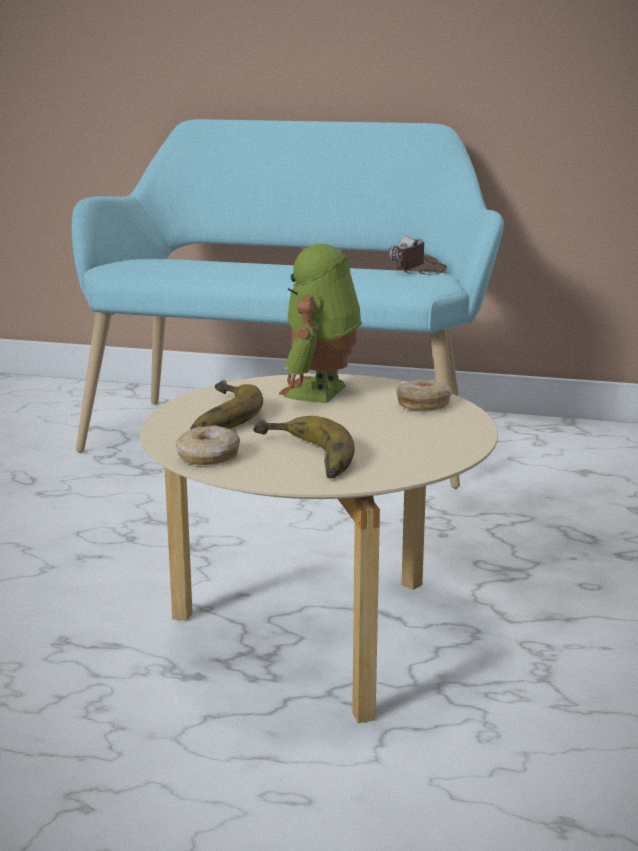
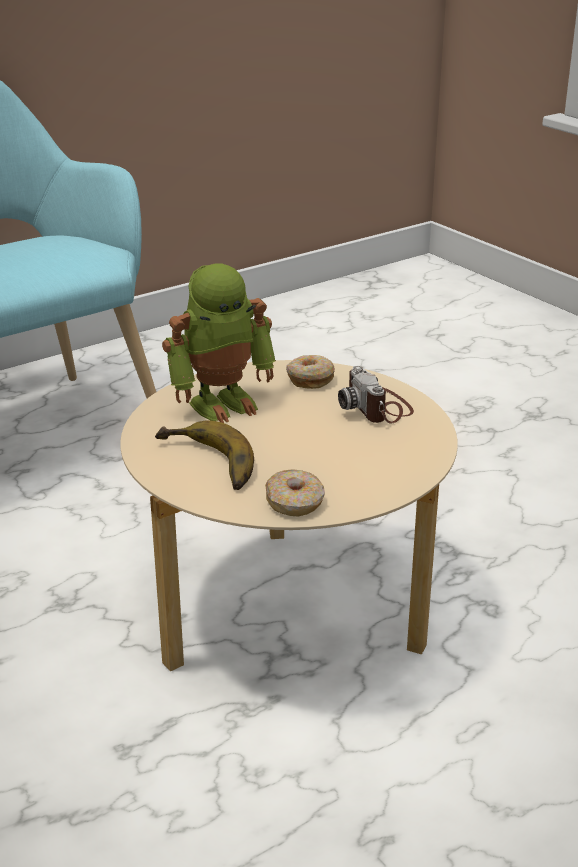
camera: 50 degrees left, 10 degrees up
(301, 457) = (350, 467): banana -> none
(321, 393) = (222, 402): toy robot -> toy robot turned 90 degrees counterclockwise
(420, 270) = (50, 239): camera -> camera (377, 408)

